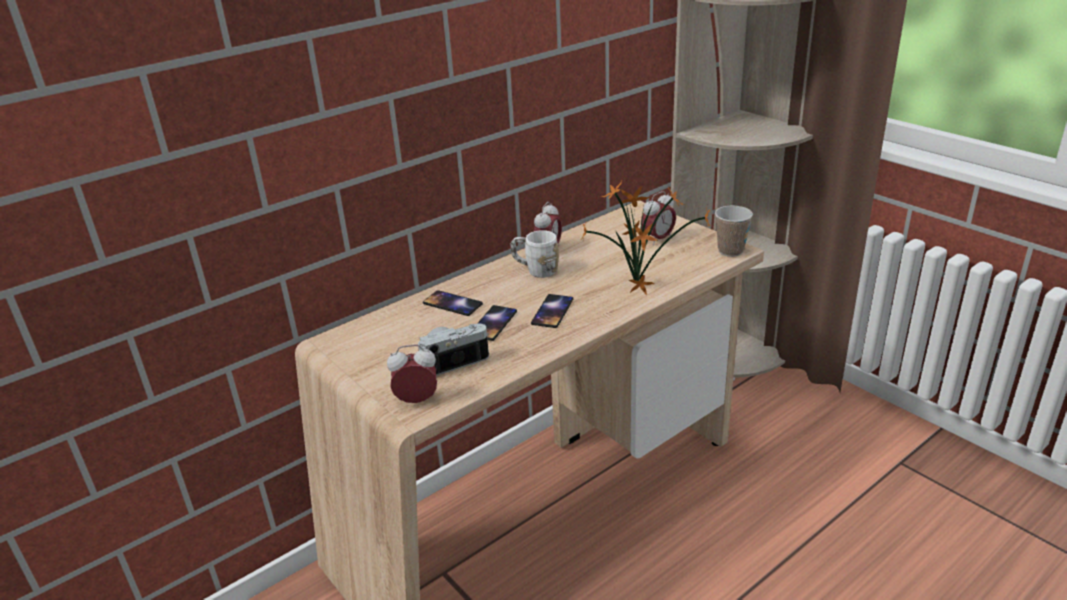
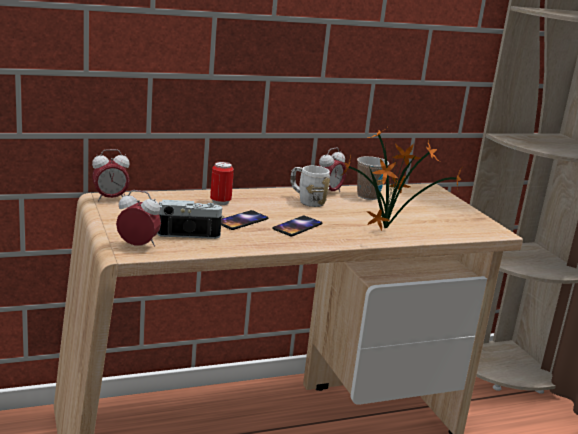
camera: 15 degrees right, 10 degrees down
(452, 304) = (220, 202): phone -> can
(658, 239) = (430, 209): alarm clock -> alarm clock (110, 199)
(730, 251) = (490, 231): cup -> cup (368, 196)

